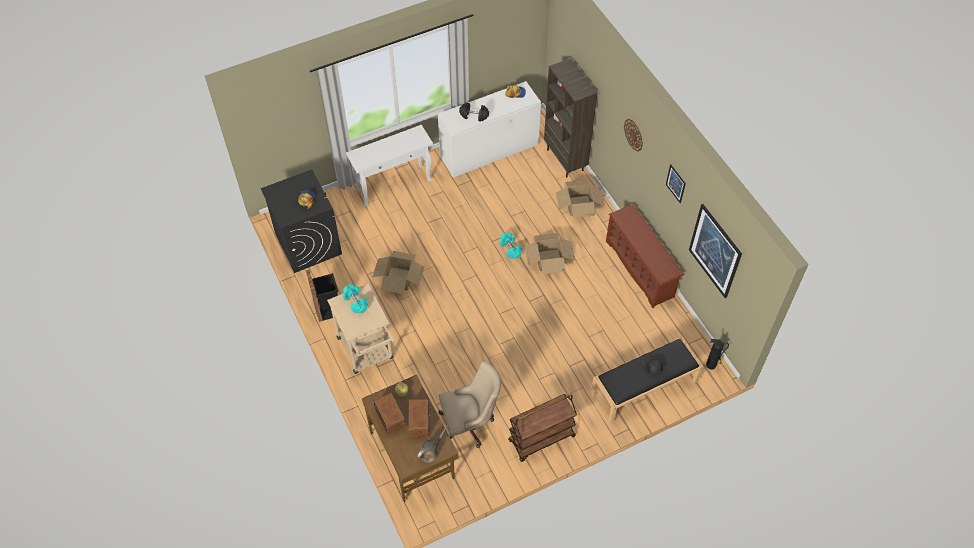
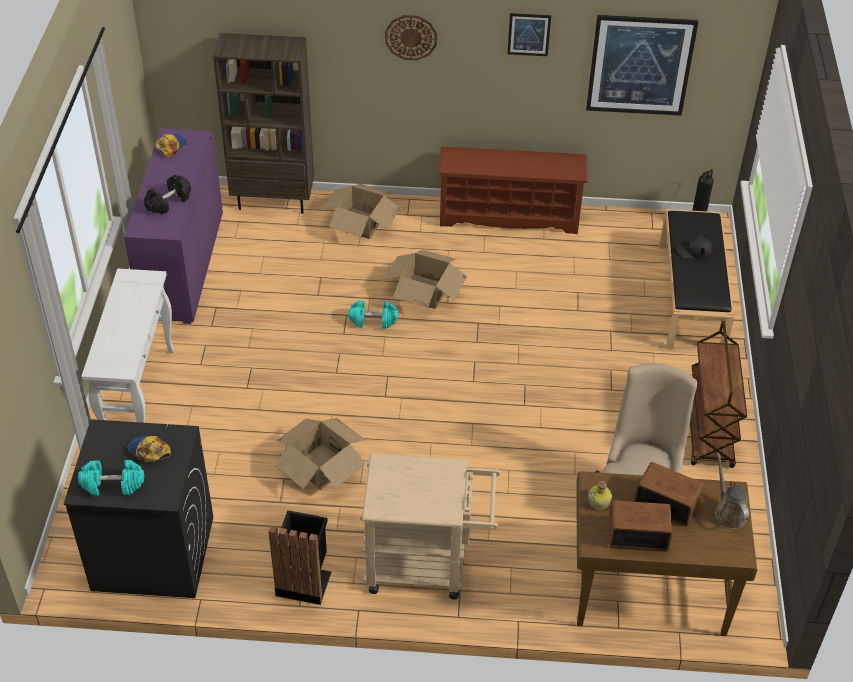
camera: 60 degrees left, 10 degrees down
(355, 302) = (396, 484): turquoise dumbbell -> turquoise dumbbell (113, 485)
(489, 151) = (183, 265): white cabinet -> purple cabinet

